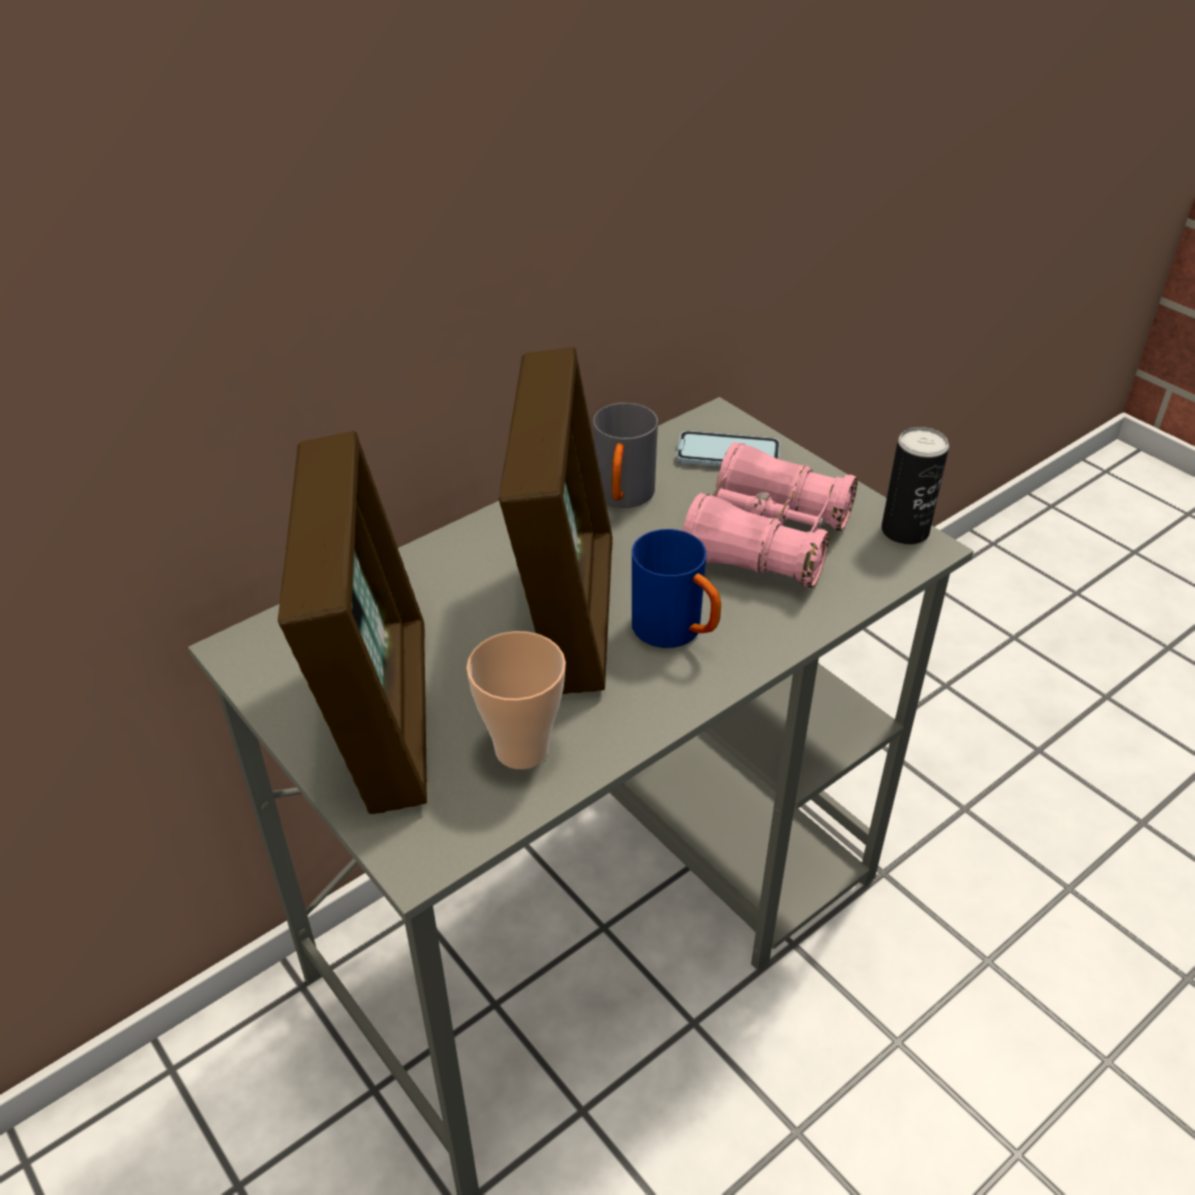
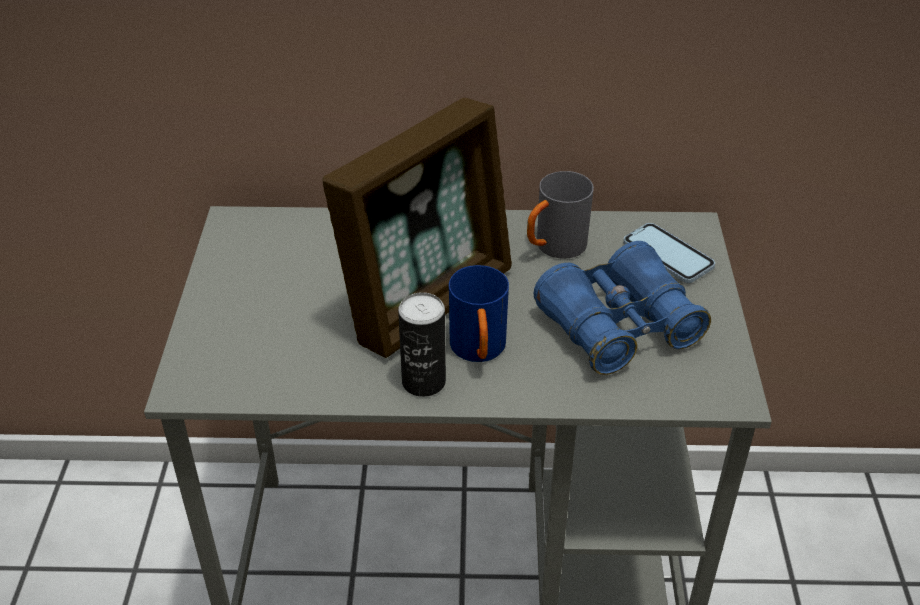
camera: 40 degrees right, 0 degrees up
(379, 715) = (255, 299): picture frame -> none
(521, 749) = (303, 364): cup -> none
(766, 540) = (618, 327): pink binoculars -> blue binoculars
(905, 531) = (733, 377): can -> can (423, 382)

